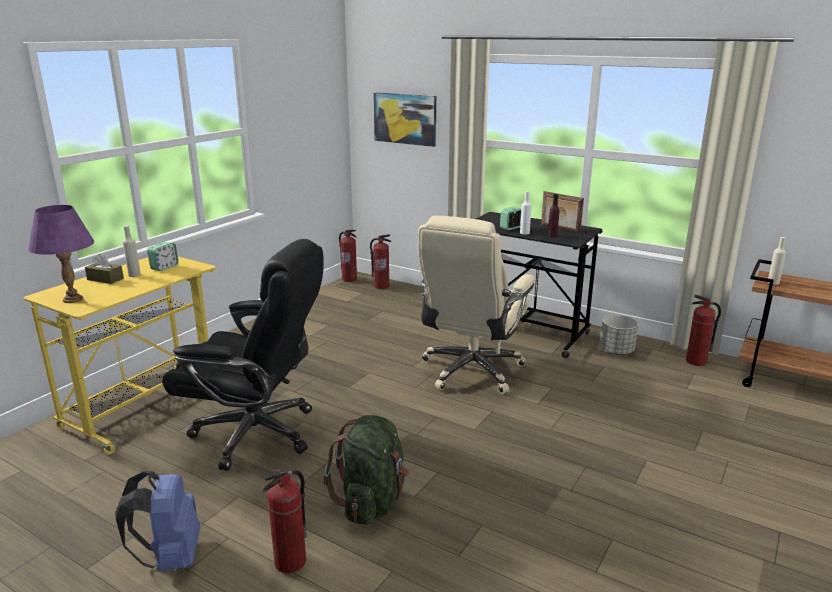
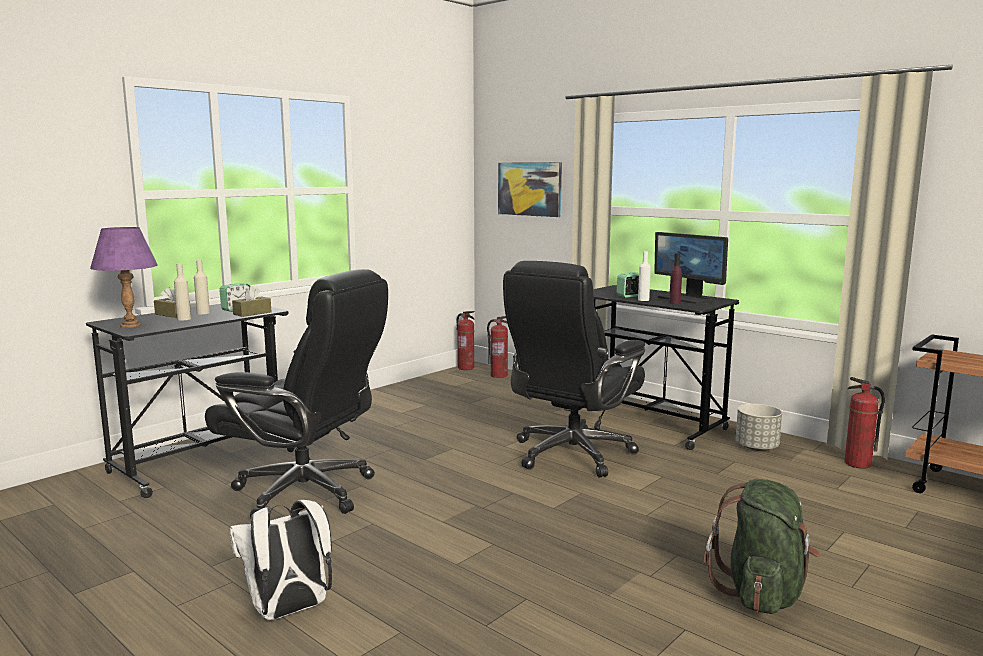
camera: 10 degrees right, 10 degrees down
(147, 407) = (203, 461): yellow desk -> black desk
(170, 557) = (163, 593): blue backpack -> none
(183, 272) = (252, 313): none -> brown tissue box
(290, 562) = (289, 611): fire extinguisher -> white backpack
(372, 502) = (405, 564): green backpack -> green backpack (761, 593)
(472, 370) = (572, 454): beige office chair -> black office chair
(559, 229) = (687, 299): picture frame -> monitor
(773, 282) = (946, 358): beige bottle -> beige bottle (184, 319)

